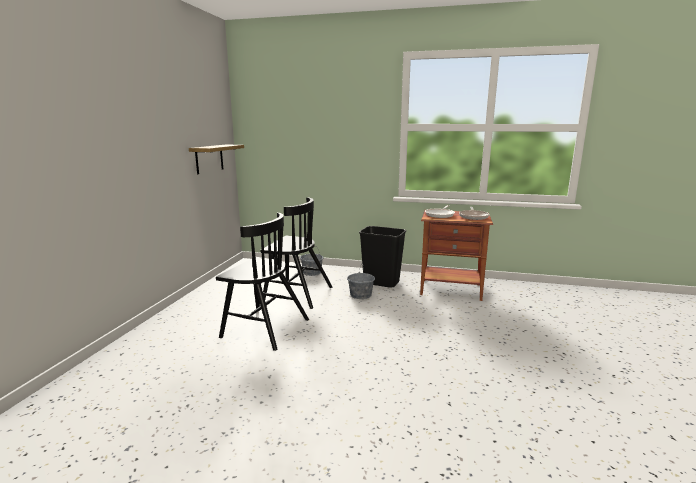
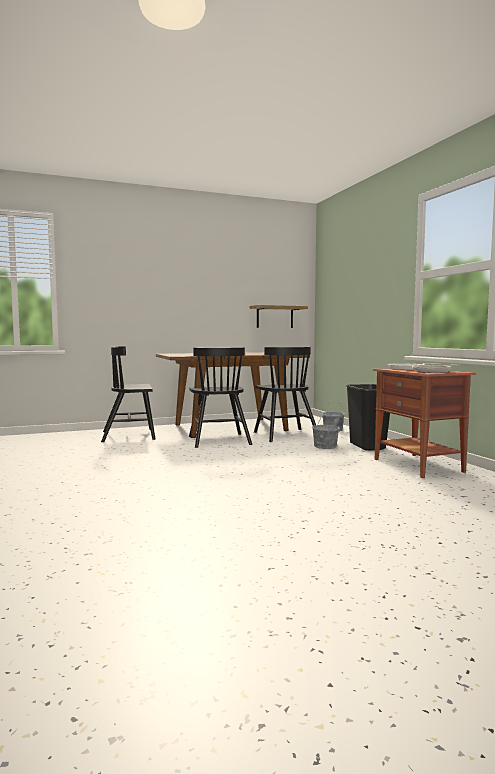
camera: 55 degrees right, 10 degrees down
(139, 371) = (132, 435): none -> black chair
(222, 304) = (231, 427): none -> brown dining table

